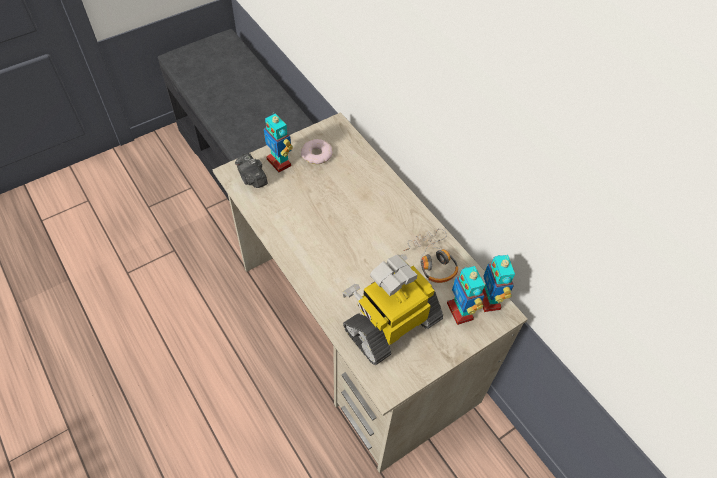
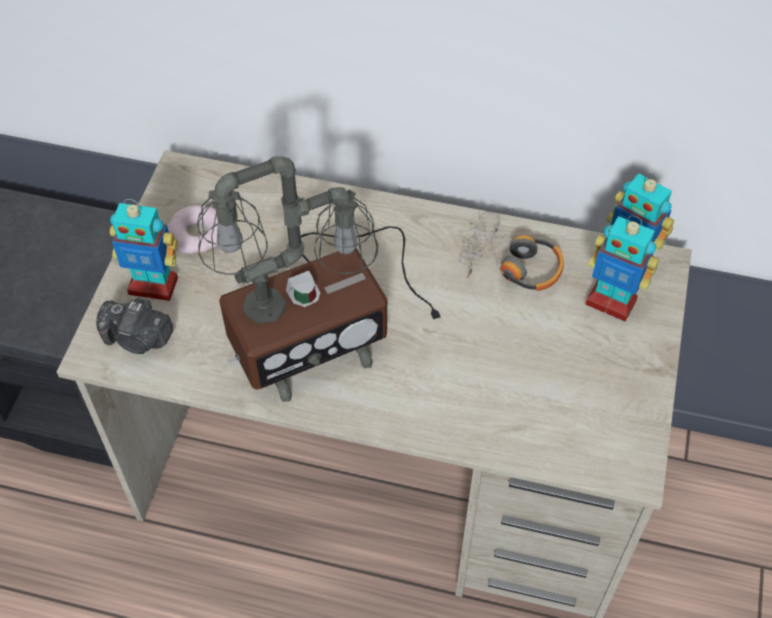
camera: 40 degrees left, 0 degrees up
(324, 226) = (322, 326): none -> table lamp
(391, 324) = (550, 385): toy robot -> none

